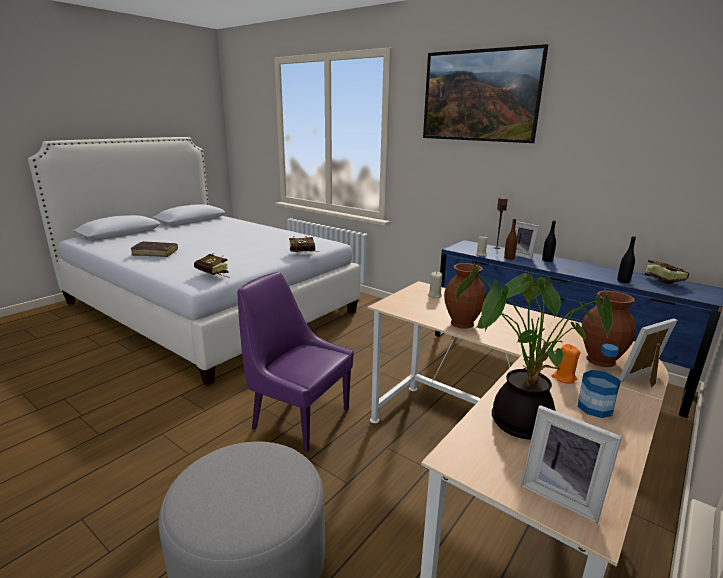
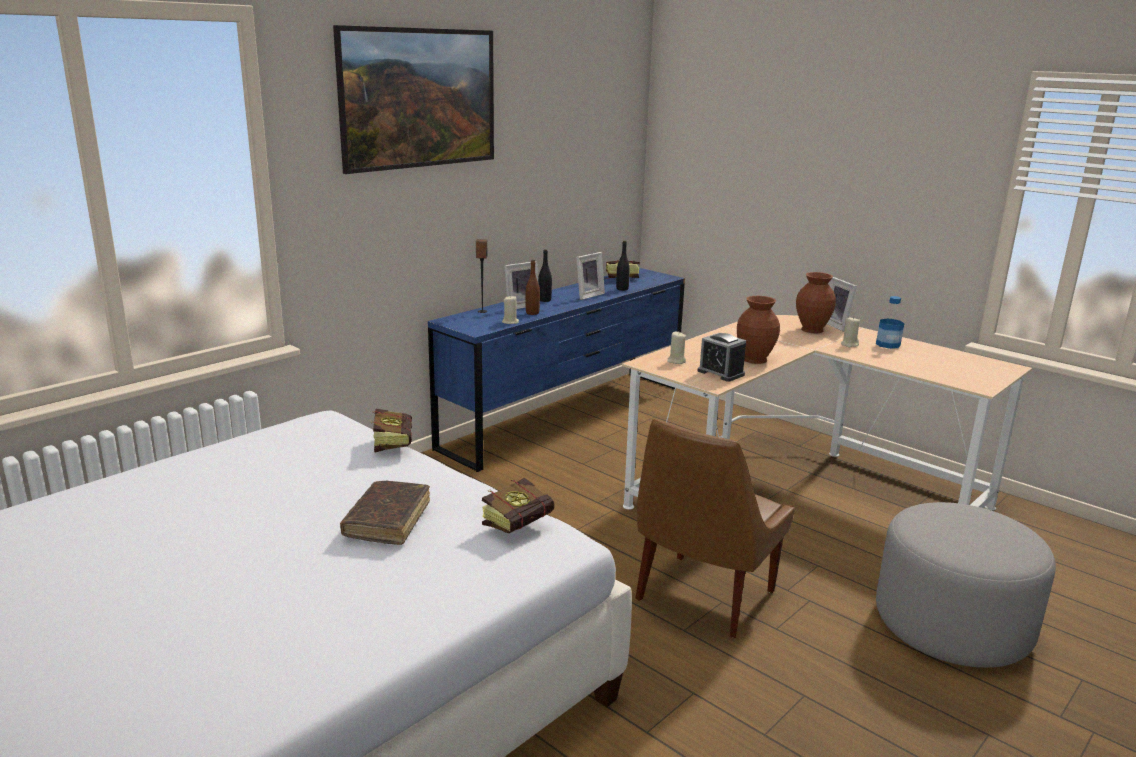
camera: 85 degrees left, 0 degrees up
(155, 253) = (292, 633): brown book -> brown book (387, 521)
(298, 417) = (702, 598): purple chair -> brown chair
(416, 309) = (720, 373): none -> alarm clock
(519, 419) = (919, 365): potted plant -> none
(562, 494) = (991, 368): picture frame -> picture frame (587, 295)
(564, 378) = (849, 344): orange candle -> beige candle

